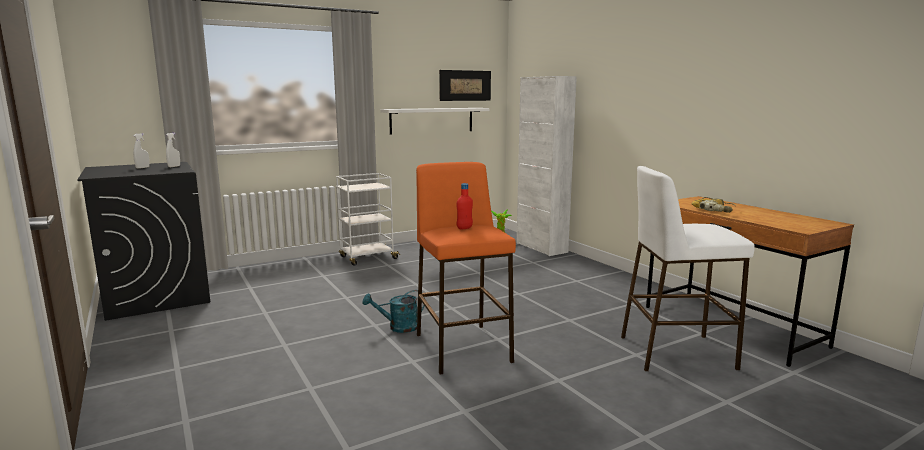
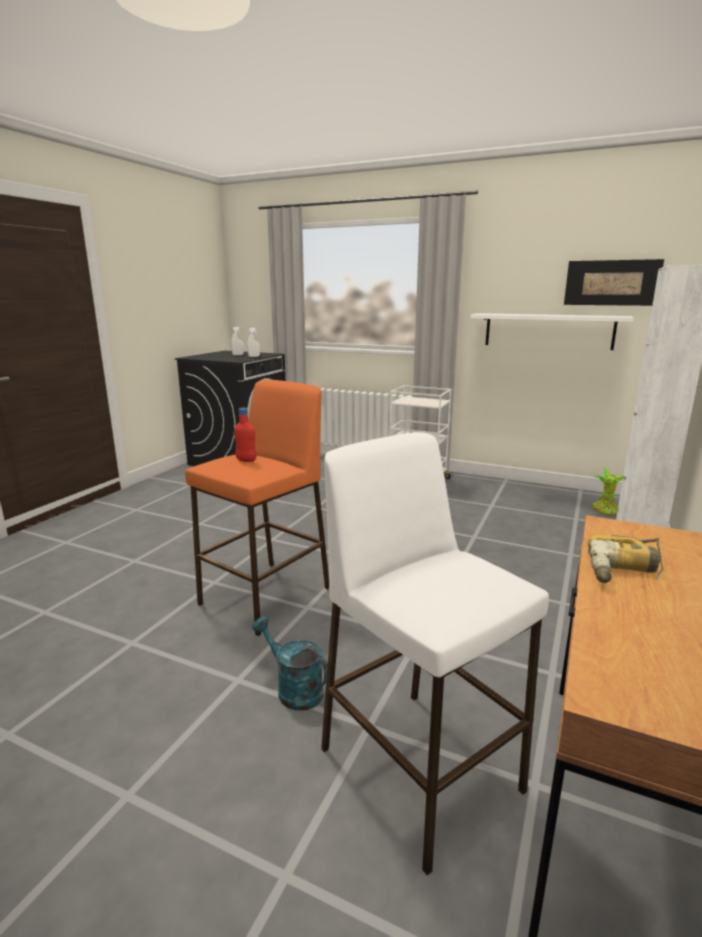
camera: 55 degrees right, 5 degrees up
(398, 327) = (278, 550): turquoise watering can -> turquoise watering can (293, 689)

